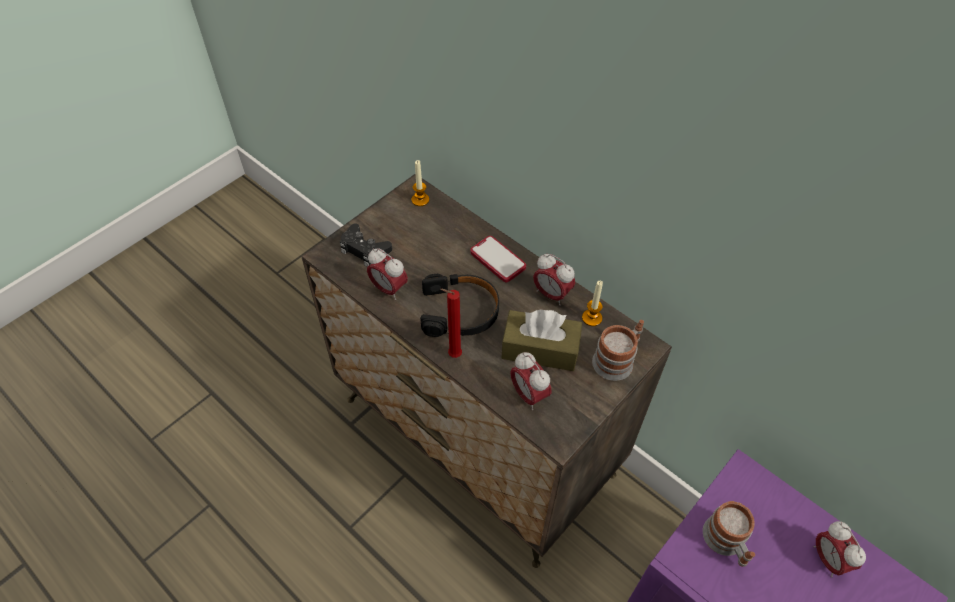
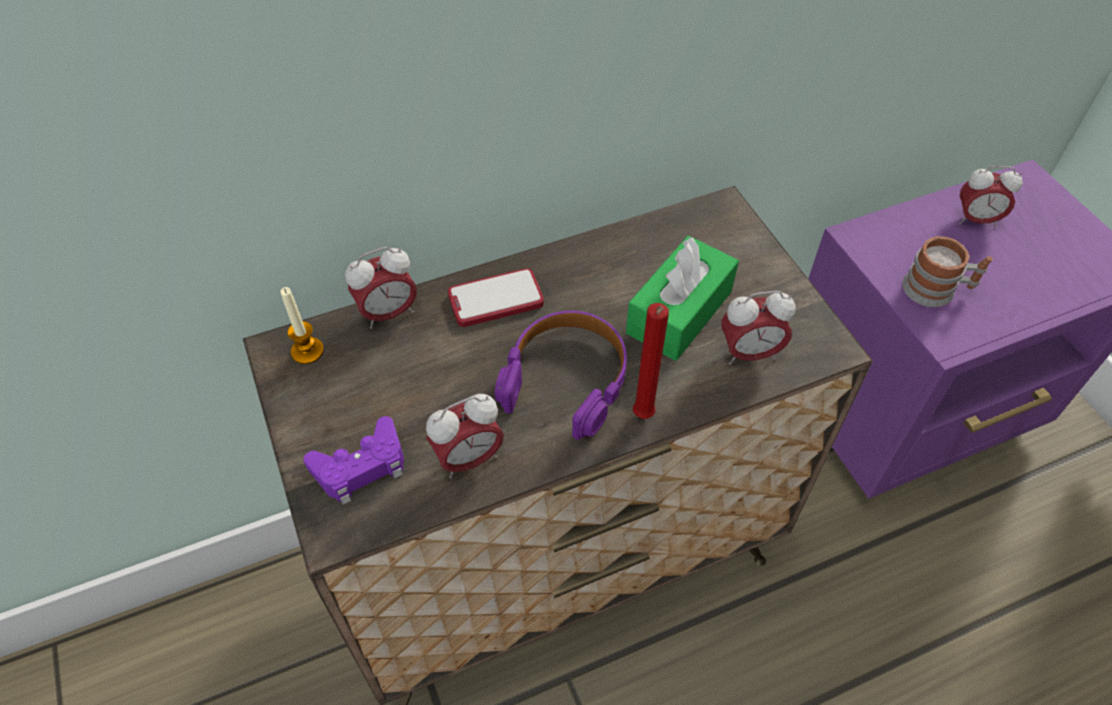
camera: 65 degrees left, 0 degrees up
(364, 249) = (361, 466): black game controller -> purple game controller
(460, 311) = (566, 379): black headphones -> purple headphones
(540, 349) = (679, 312): brown tissue box -> green tissue box
(551, 294) = (592, 264): alarm clock -> alarm clock (388, 313)
(592, 318) = (654, 239): candle -> none
(617, 359) = (731, 241): mug -> none

